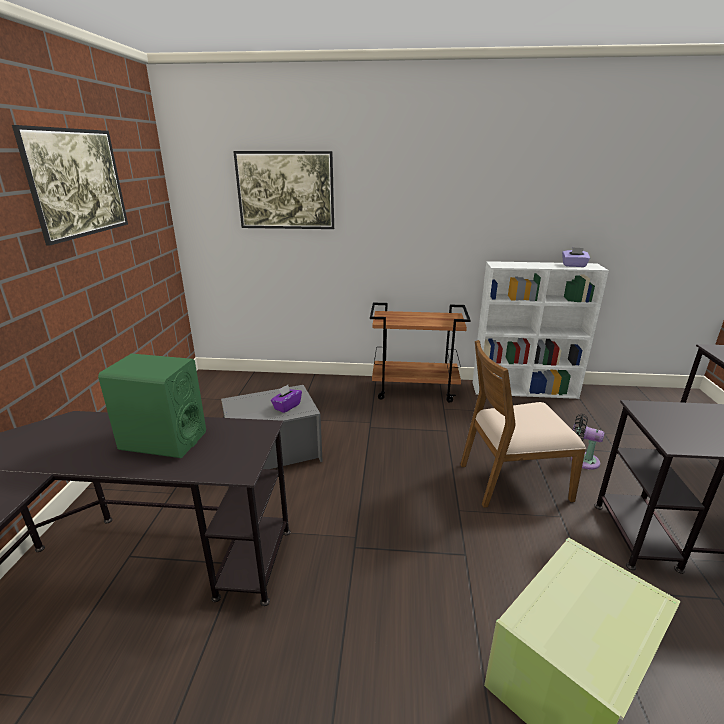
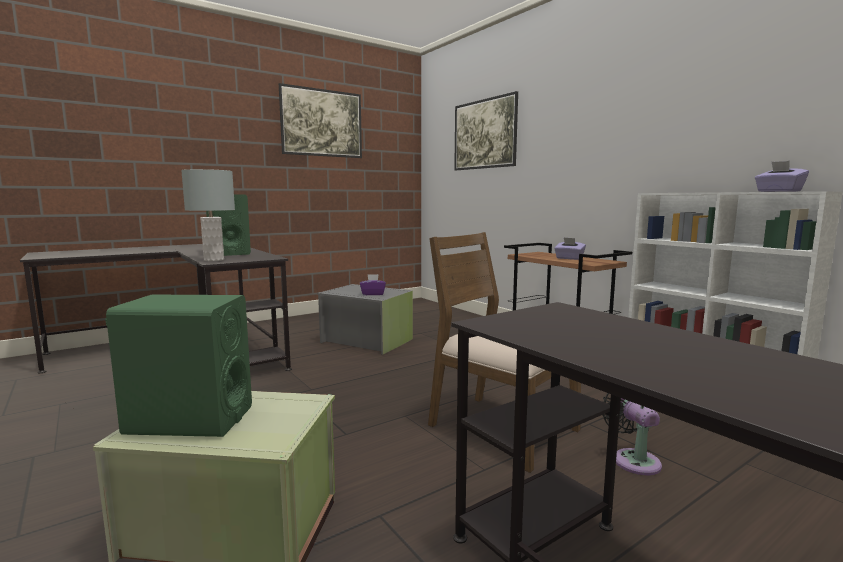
camera: 50 degrees right, 15 degrees down
(222, 468) = (213, 260): none -> grey table lamp
(425, 319) = (569, 258): none -> purple tissue box
(588, 636) = (189, 420): none -> green speaker

